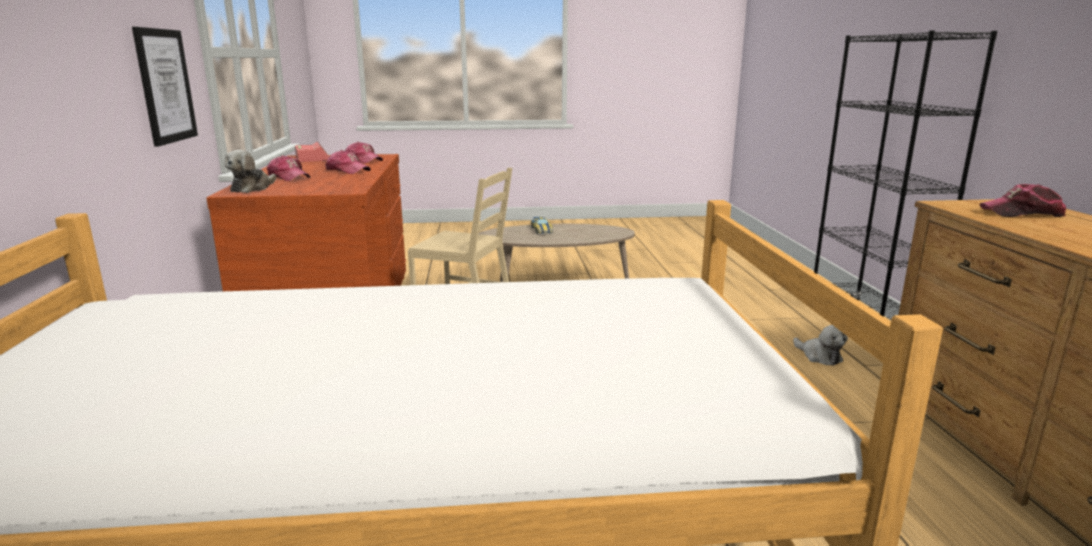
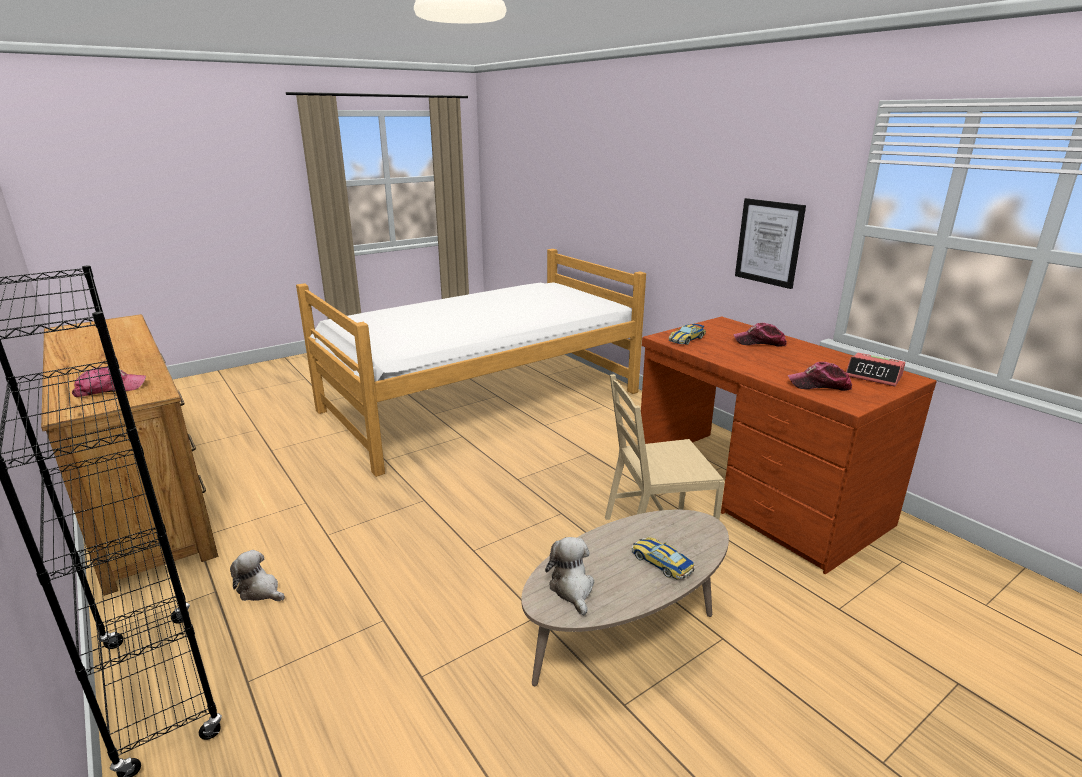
camera: 150 degrees right, 5 degrees up
(252, 188) = (729, 327): plush toy -> plush toy (572, 588)
(335, 186) = (686, 339): none -> toy car
(347, 171) = (757, 361): cap -> none

